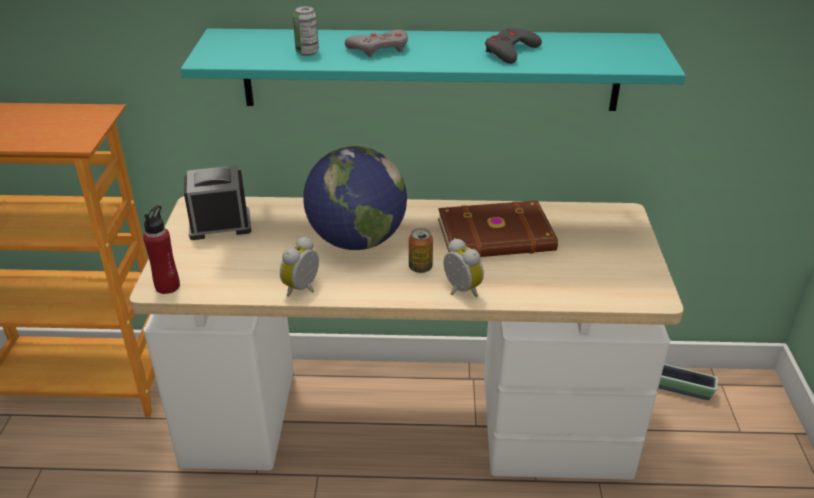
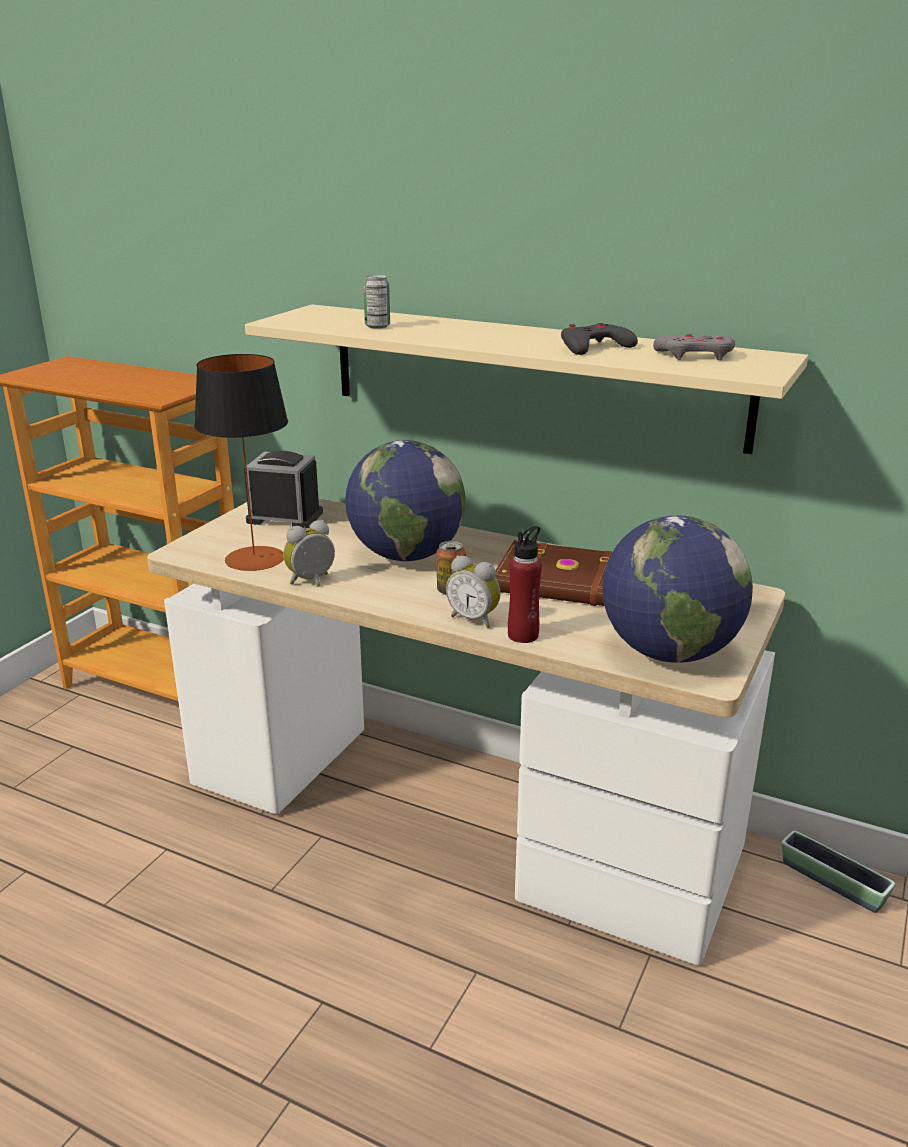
camera: 25 degrees right, 10 degrees down
(167, 286) = (189, 553): red bottle -> red bottle (523, 635)
(232, 277) = (254, 559): none -> table lamp
(379, 49) = (454, 331): grey game controller -> grey game controller (695, 355)
(430, 70) = (531, 374): turquoise shelf -> beige shelf
(460, 290) = (474, 619): alarm clock -> alarm clock turned 135 degrees clockwise
(613, 282) = (669, 652): none -> globe

